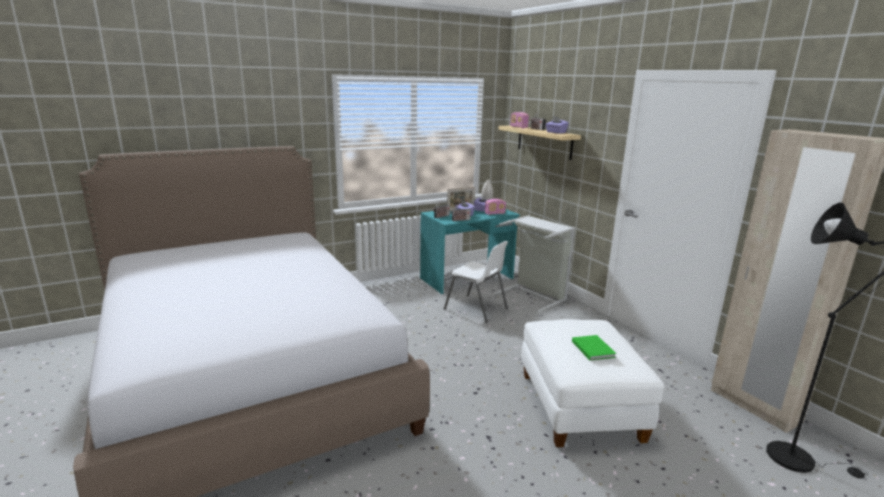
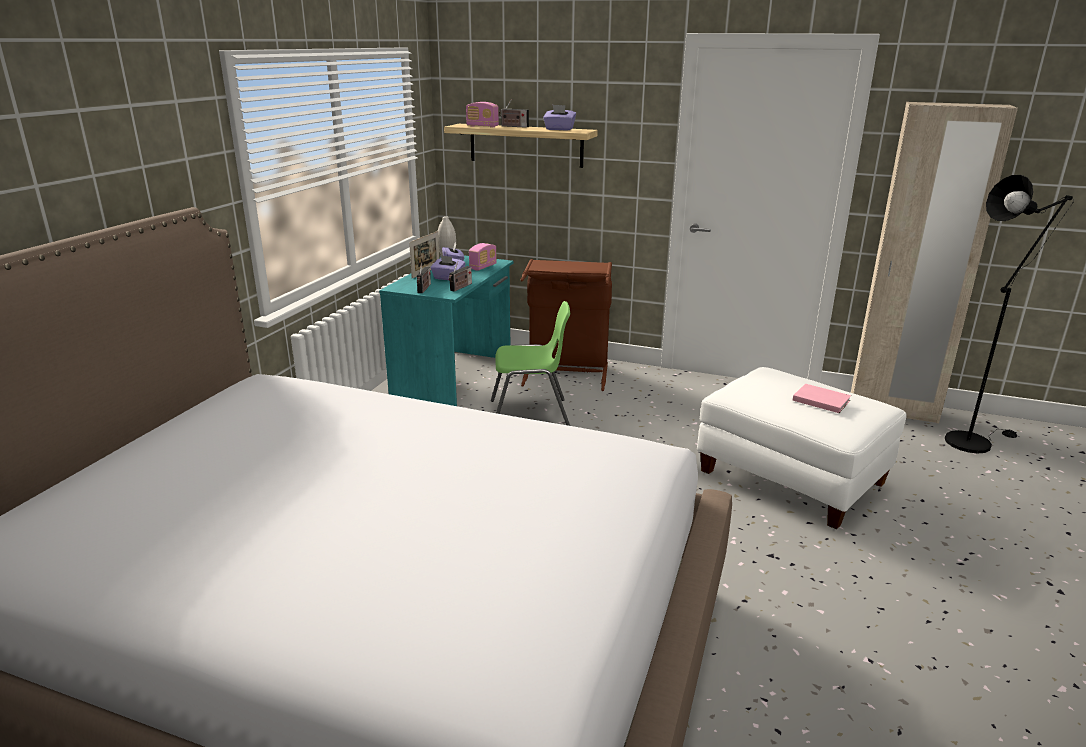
camera: 40 degrees left, 5 degrees up
(476, 309) = (530, 414): white chair -> green chair
(534, 295) = (566, 371): grey laundry basket -> brown laundry basket
(593, 348) = (820, 400): green book -> pink book

